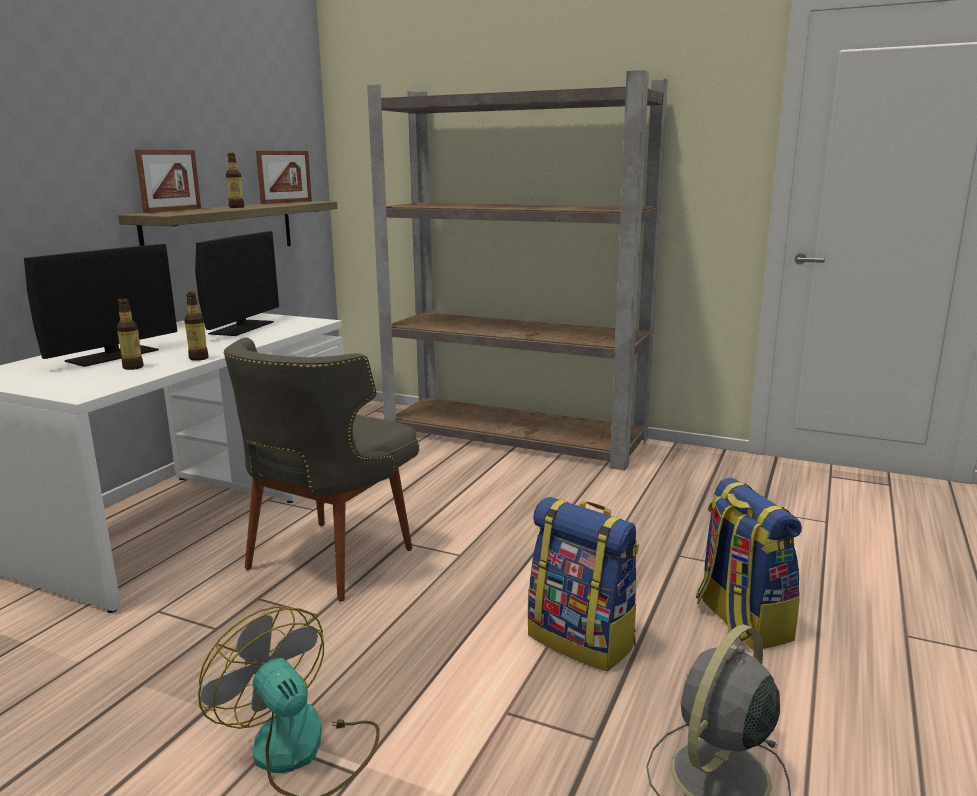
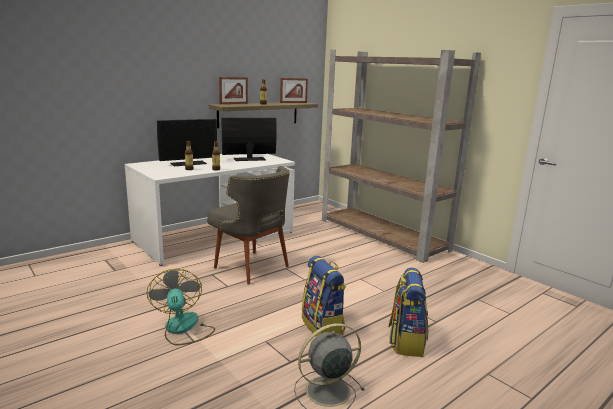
camera: 25 degrees right, 0 degrees up
(242, 328) = (249, 159): monitor -> monitor turned 150 degrees counterclockwise
(331, 559) = (251, 267): grey chair -> grey chair turned 105 degrees counterclockwise

